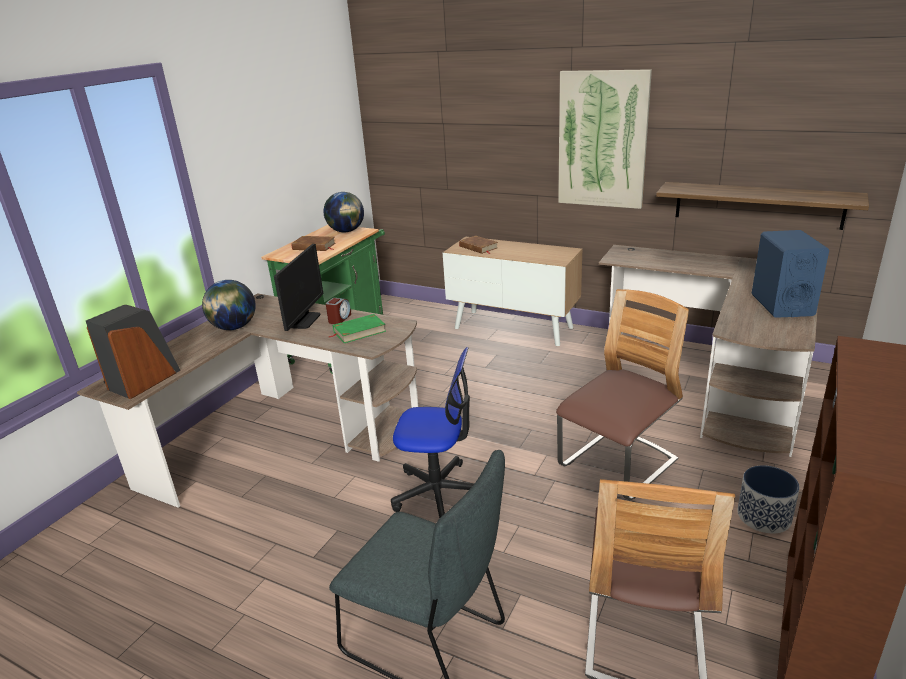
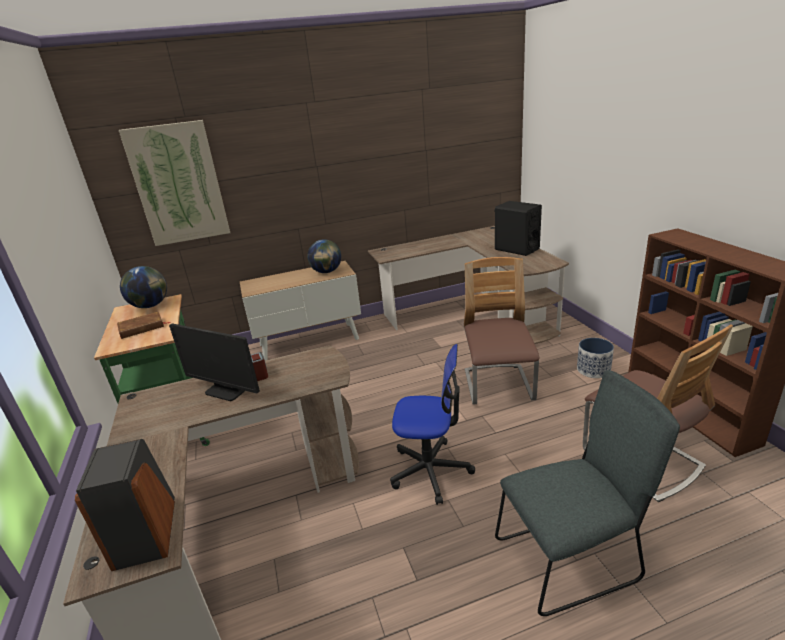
camera: 45 degrees left, 0 degrees up
(234, 327) = (158, 432): globe -> globe (327, 272)
(304, 320) = (226, 390): monitor -> monitor turned 150 degrees clockwise
(359, 331) = (298, 373): green book -> none
(439, 493) = (430, 470): office chair -> office chair turned 45 degrees clockwise
(478, 247) = (266, 284): brown book -> none
(602, 140) = (344, 172): picture -> picture (178, 184)
(757, 205) = (453, 197): shelf -> none
(781, 305) = (516, 249): blue speaker -> black speaker

